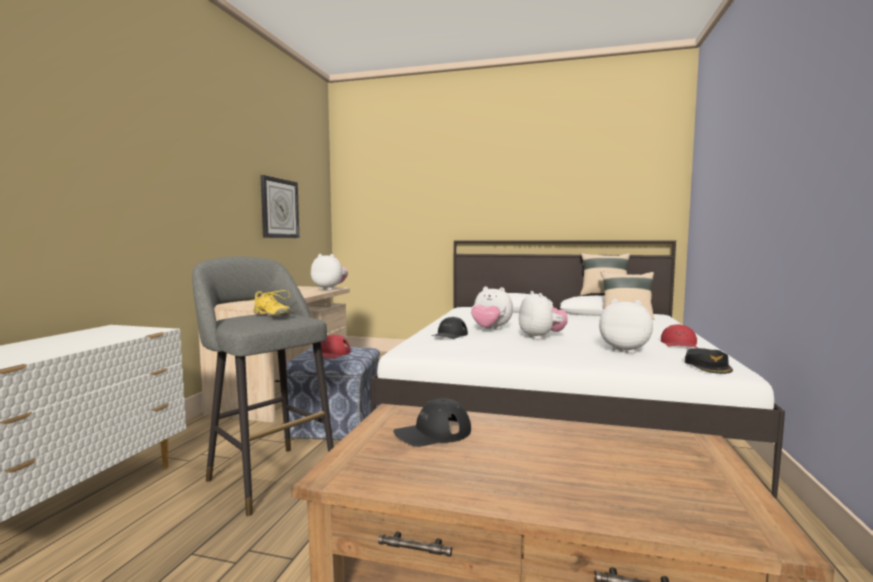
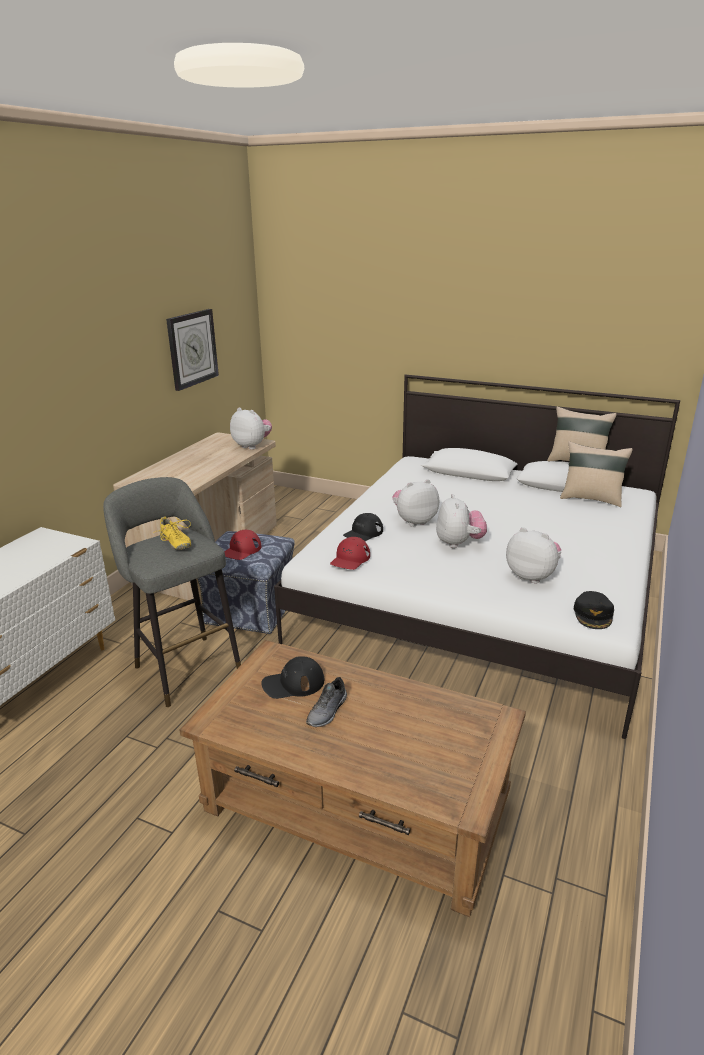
camera: 10 degrees right, 20 degrees up
(490, 329) = (414, 521): plush toy -> plush toy turned 120 degrees clockwise
(492, 453) = (328, 711): none -> grey shoe
(679, 344) = (602, 567): red cap -> red cap (350, 559)

